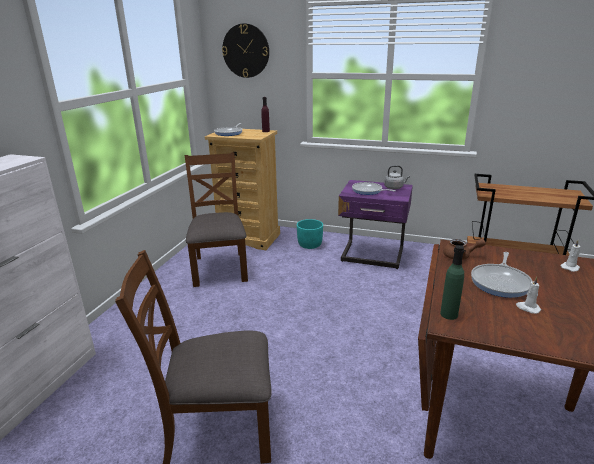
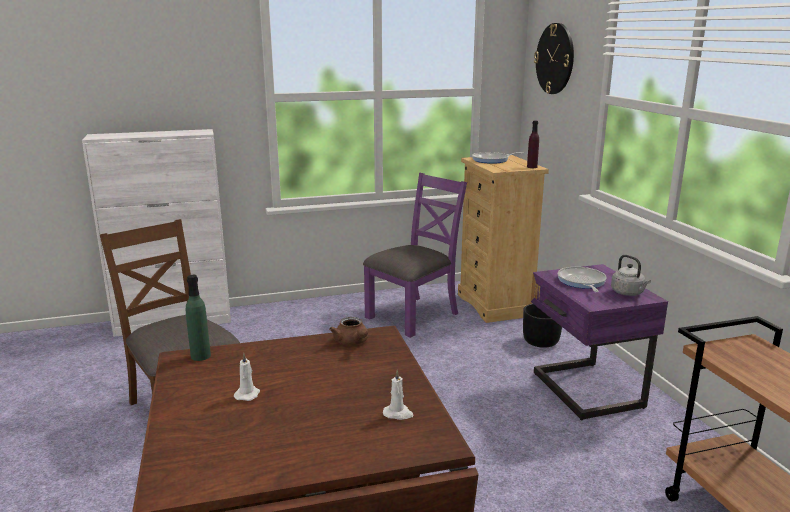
camera: 55 degrees right, 5 degrees down
(220, 268) = (413, 315): brown chair -> purple chair
(310, 245) = (540, 342): turquoise planter -> black planter
(500, 282) = (302, 373): frying pan -> none

